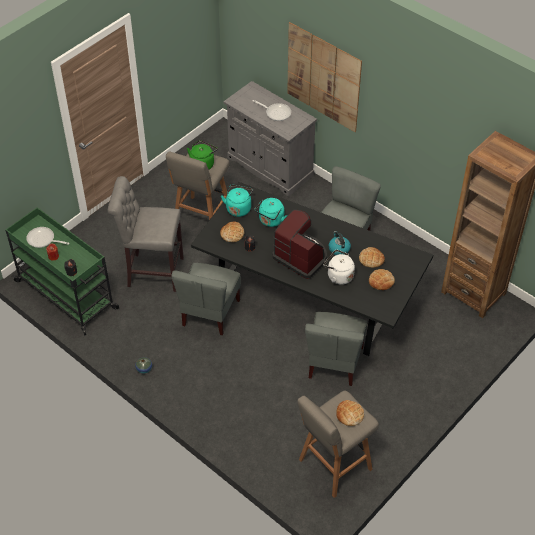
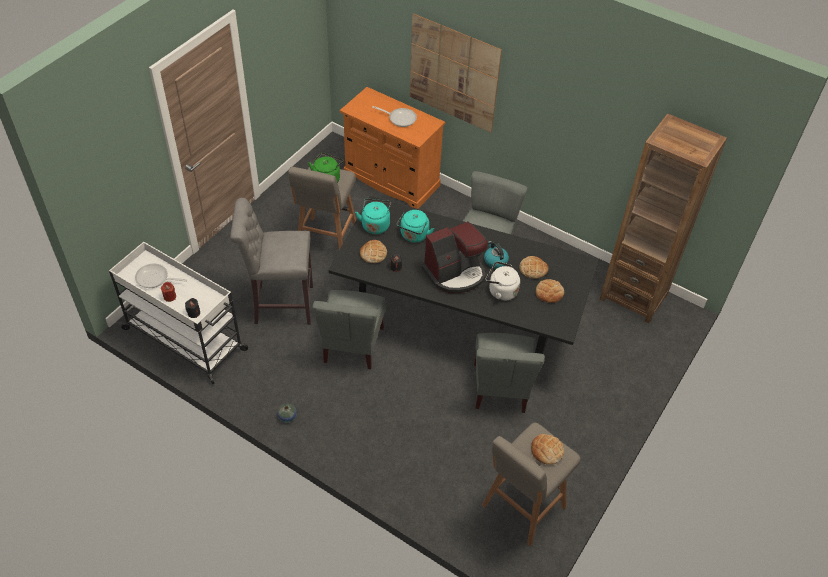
camera: 10 degrees left, 0 degrees up
(67, 295) = (186, 340): green cart -> white cart
(270, 166) = (391, 180): grey cabinet -> orange cabinet
(301, 257) = (455, 273): coffee machine -> coffee machine turned 120 degrees clockwise

